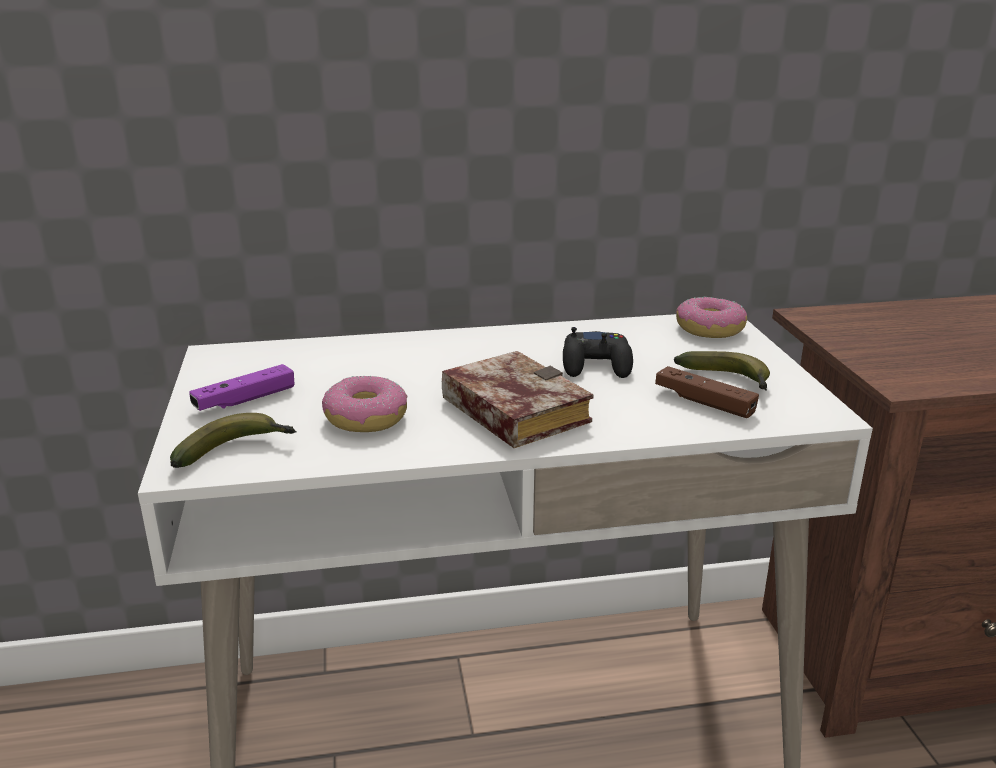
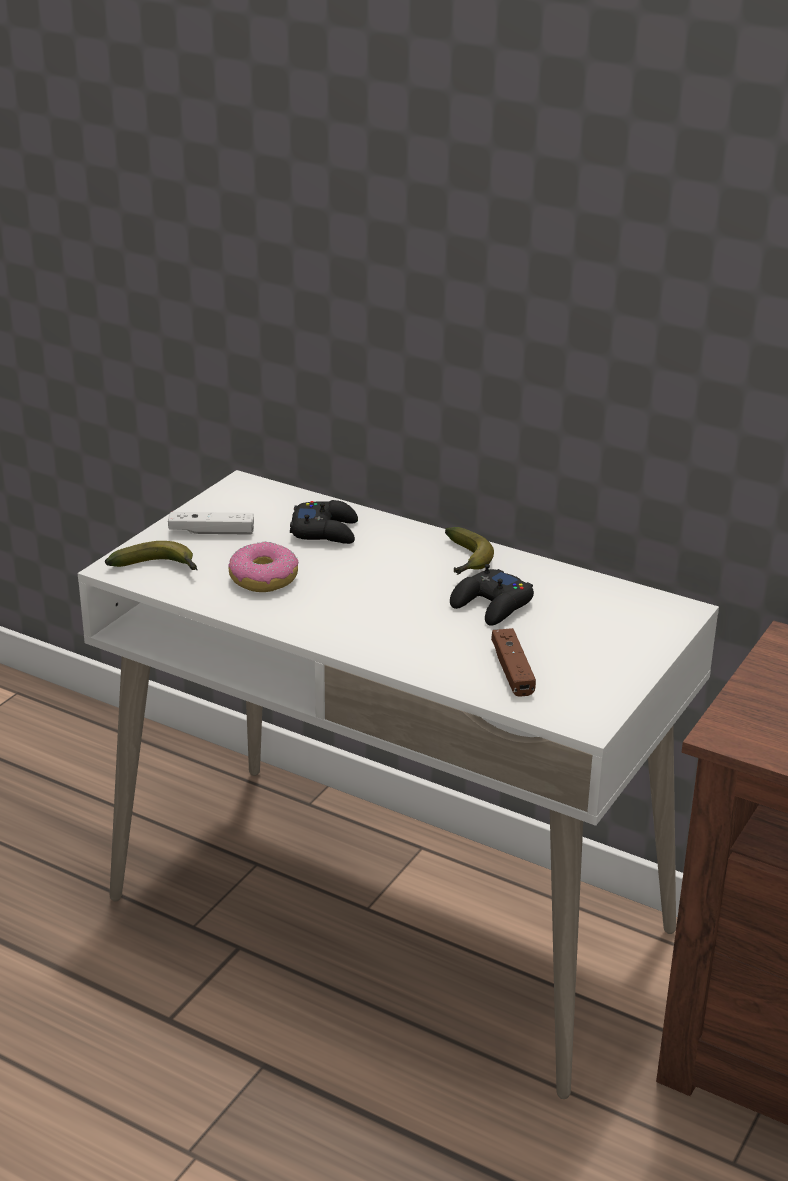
camera: 40 degrees right, 5 degrees up
(245, 400) = (211, 532): purple game controller -> white game controller
(359, 362) = (325, 531): none -> black game controller
(508, 410) = (361, 614): book -> none
(710, 329) = (650, 614): donut -> none
(729, 381) = (567, 664): banana -> banana (466, 561)

